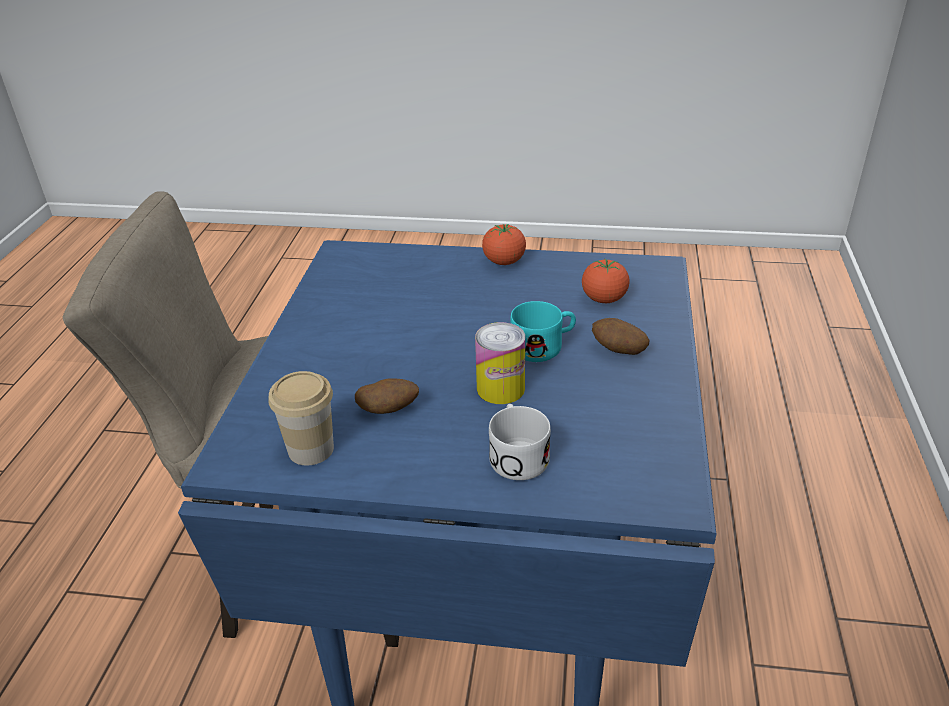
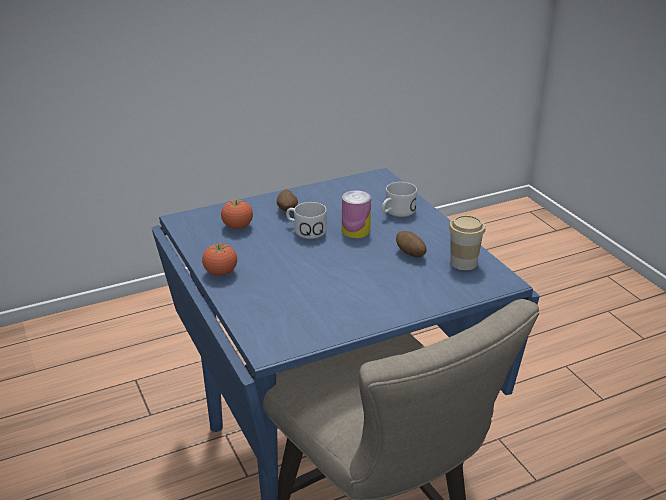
camera: 125 degrees left, 5 degrees down
(544, 346) = (305, 230): turquoise mug -> white mug

